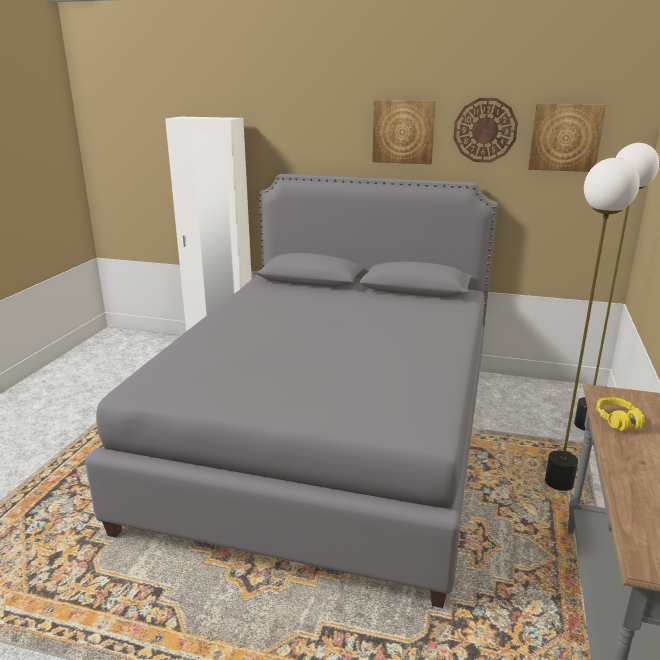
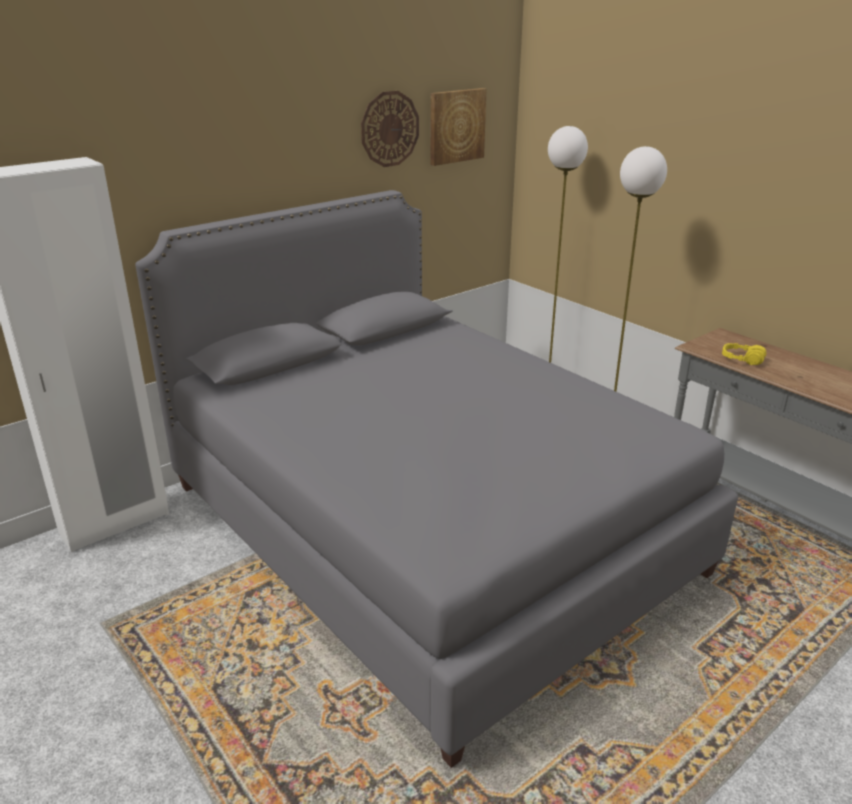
camera: 55 degrees left, 5 degrees up
(403, 131) = (308, 143): picture -> none

